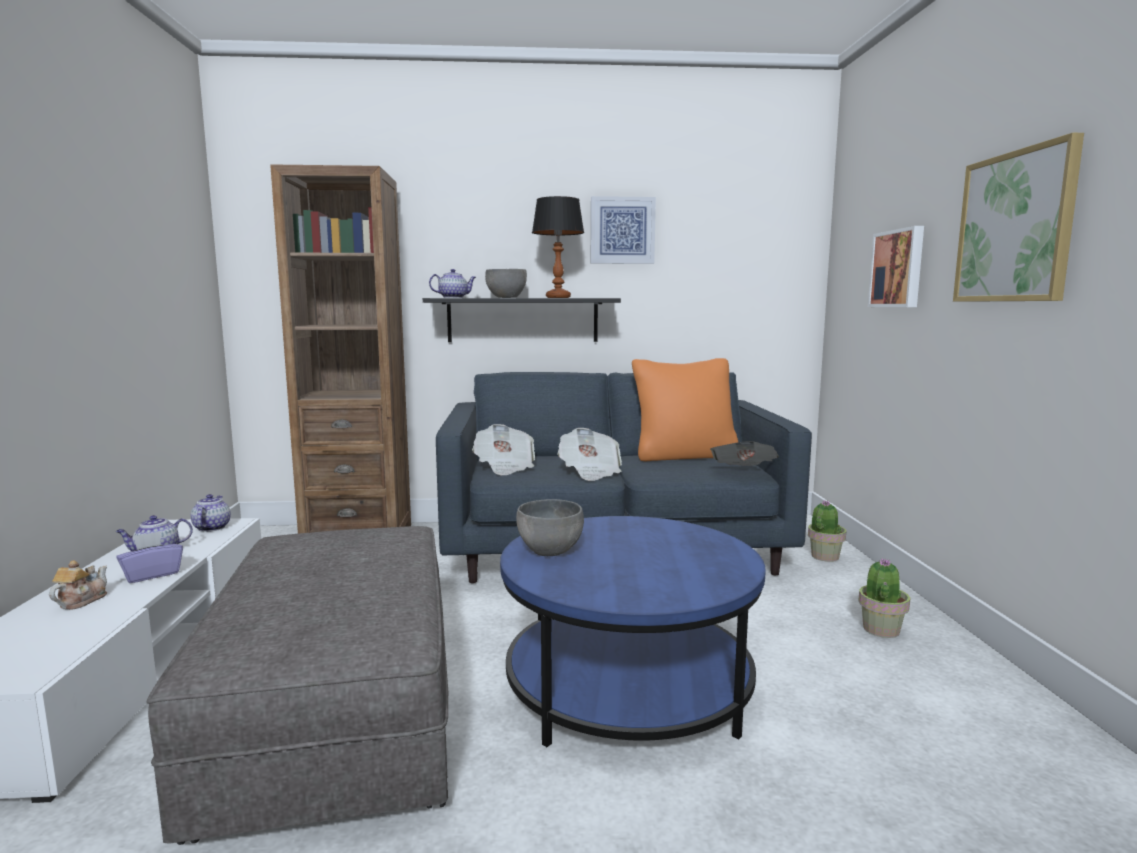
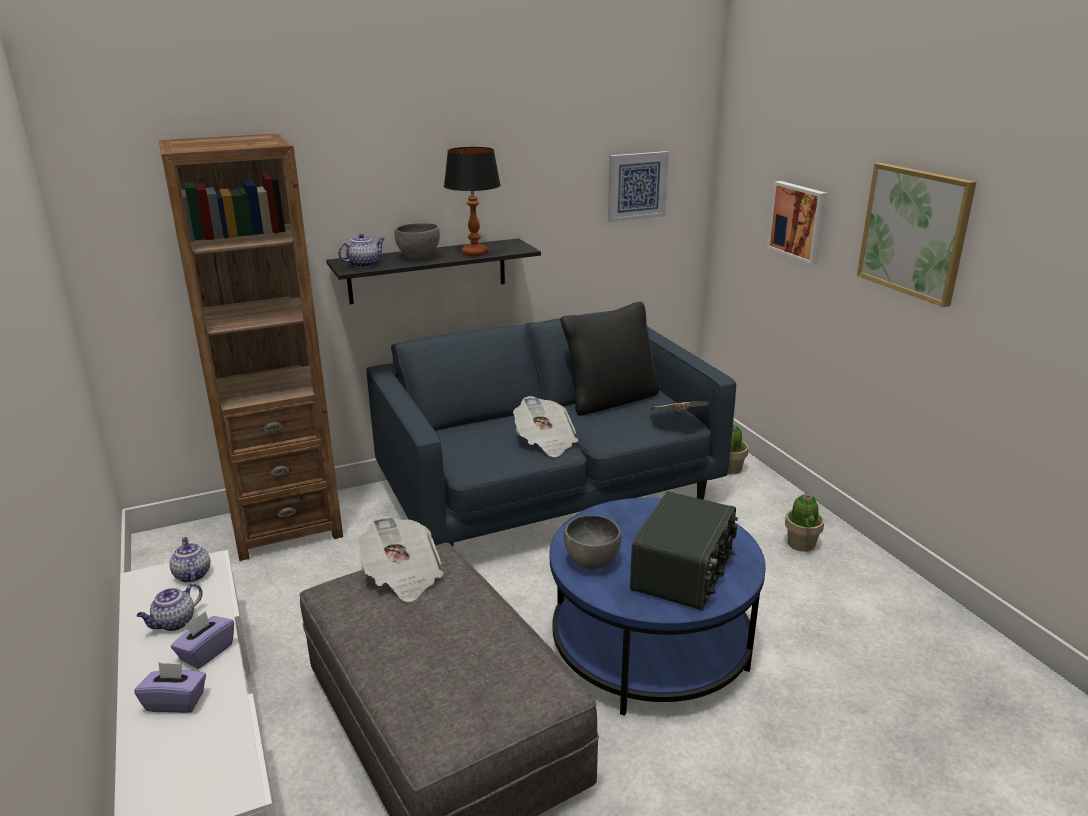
camera: 20 degrees left, 15 degrees up
(81, 601) = (176, 702): teapot -> purple tissue box
(504, 467) = (460, 447): newspaper -> newspaper (402, 576)
(622, 230) = (525, 166): picture -> picture (637, 186)
(648, 574) = (684, 573): none -> radio
(684, 456) = (610, 400): orange pillow -> black pillow

